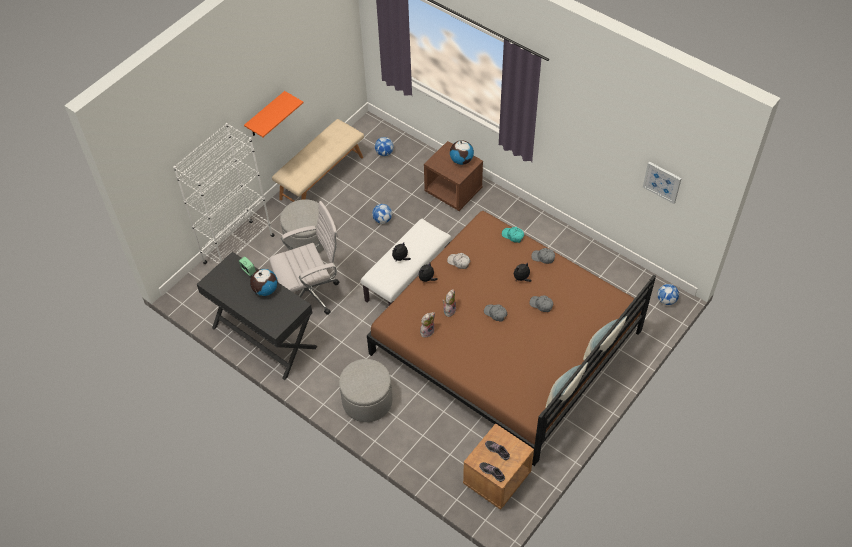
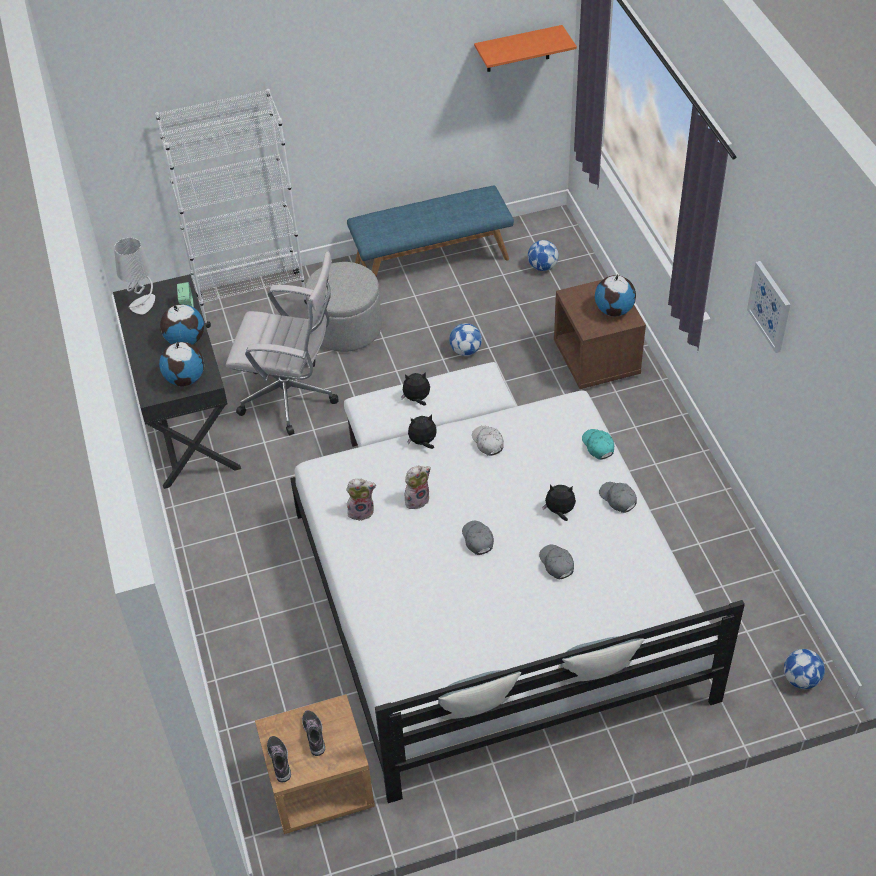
camera: 35 degrees right, 5 degrees down
(221, 282) = (143, 304): none -> grey table lamp
(266, 115) = (354, 116): orange shelf -> orange shelf (518, 49)
(285, 310) = (185, 378): none -> globe
(321, 177) = (431, 260): beige bench -> blue bench
(367, 401) = (241, 574): grey ottoman -> none
(506, 342) = (496, 603): brown bed -> white bed
(662, 182) = (844, 453): picture -> picture (770, 306)

